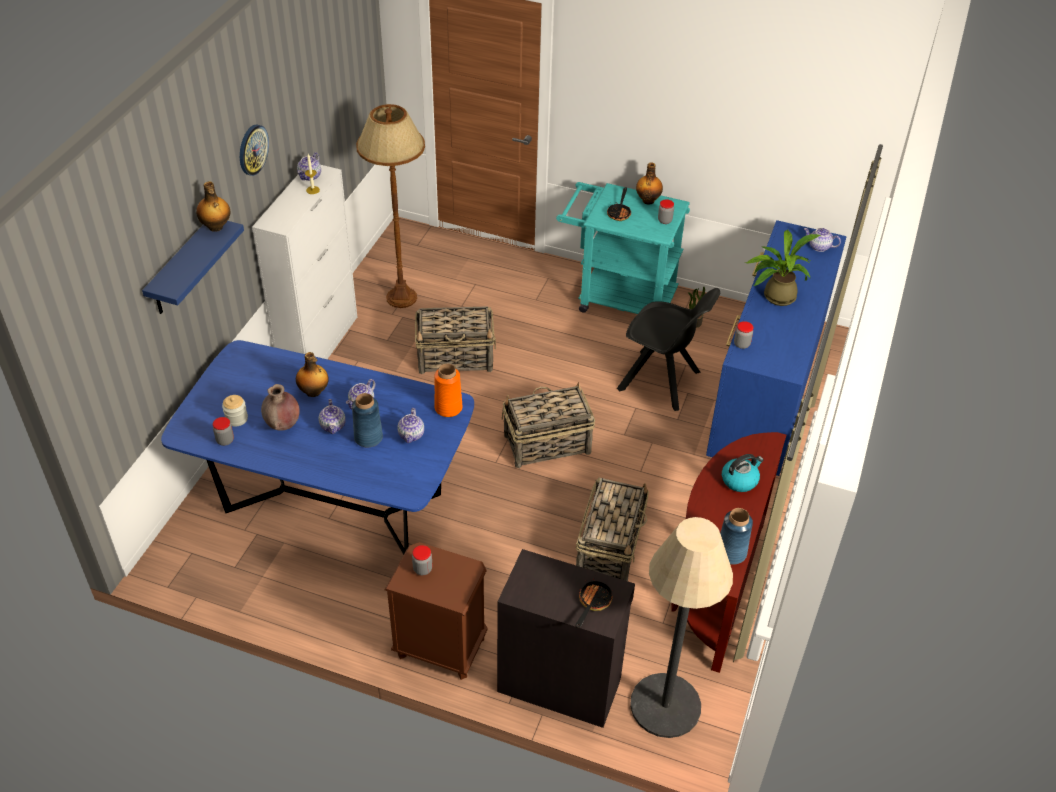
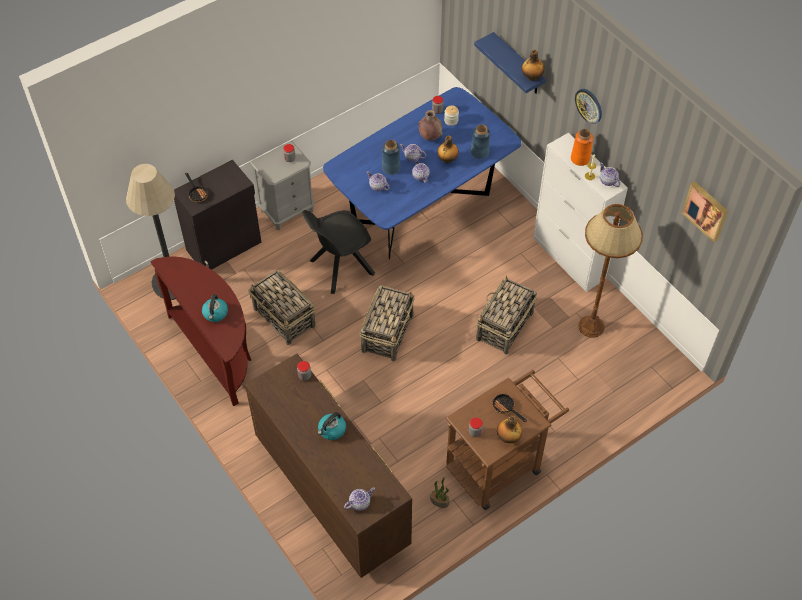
camera: 125 degrees right, 10 degrees up
(352, 43) = (706, 210): none -> picture
(440, 647) = (287, 210): brown nightstand -> grey nightstand
(448, 408) = (385, 212): orange vase -> orange vase (580, 159)
(617, 298) = (500, 464): turquoise cart -> brown cart
(661, 382) = (393, 434): black chair -> black chair (340, 268)
(731, 553) = (176, 276): blue vase -> blue vase (479, 152)
(764, 395) = (331, 490): blue dresser -> brown dresser
(775, 296) = (332, 430): potted plant -> kettle

